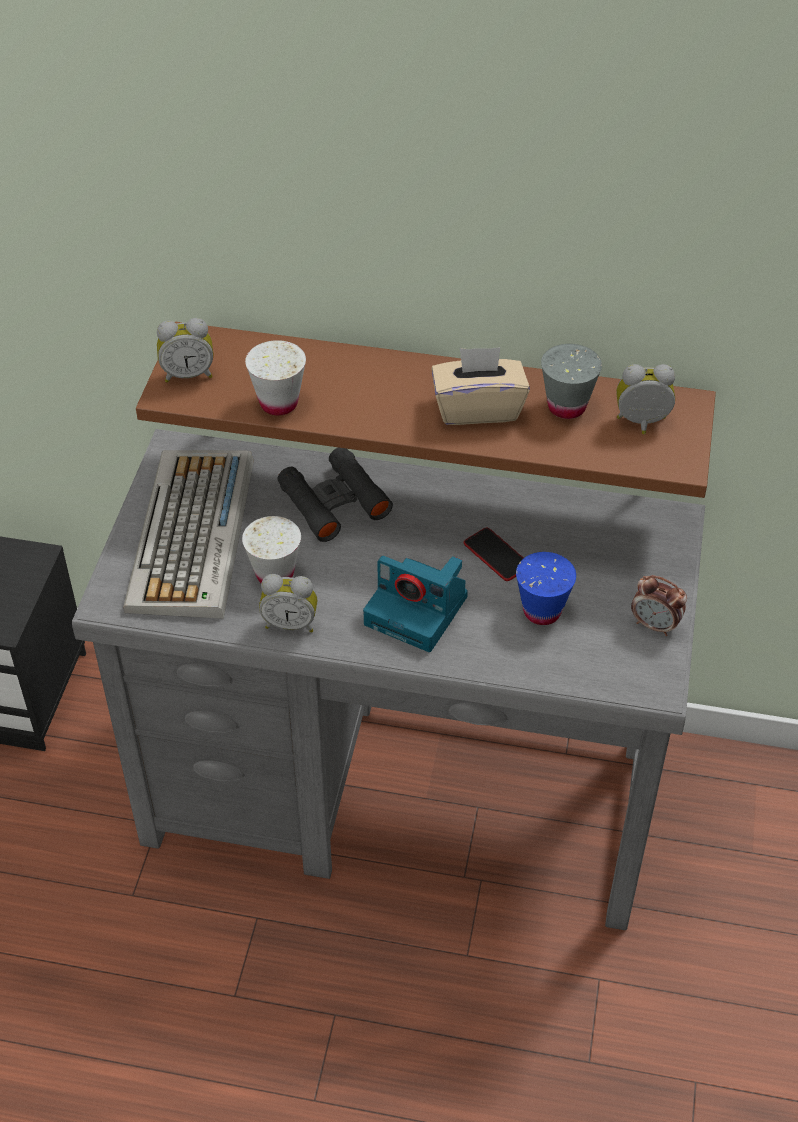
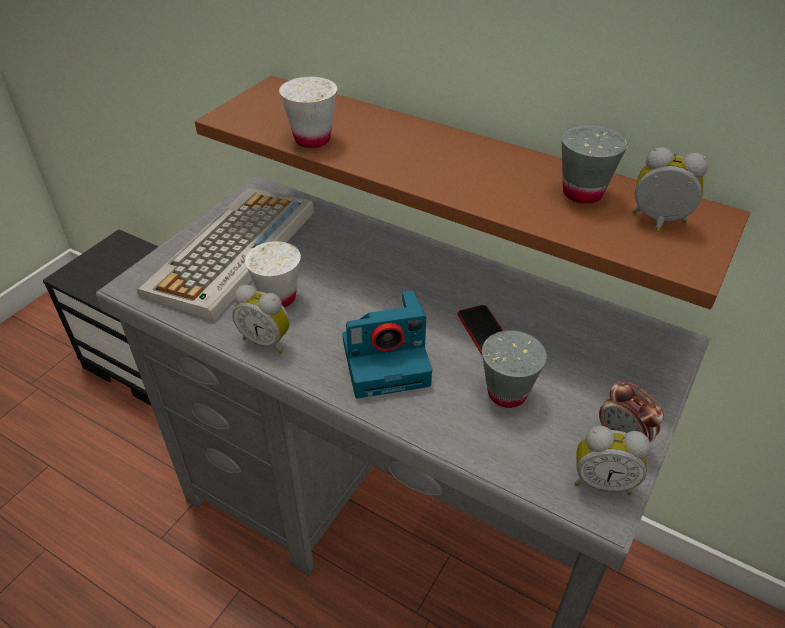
camera: 20 degrees right, 5 degrees down
(188, 374) = (253, 107): alarm clock -> alarm clock (602, 481)
(334, 501) = (361, 254): black binoculars -> none
(418, 610) = (387, 360): camera -> camera turned 60 degrees counterclockwise
(478, 408) = (492, 177): beige tissue box -> none
(542, 611) = (507, 393): blue cup -> grey cup

